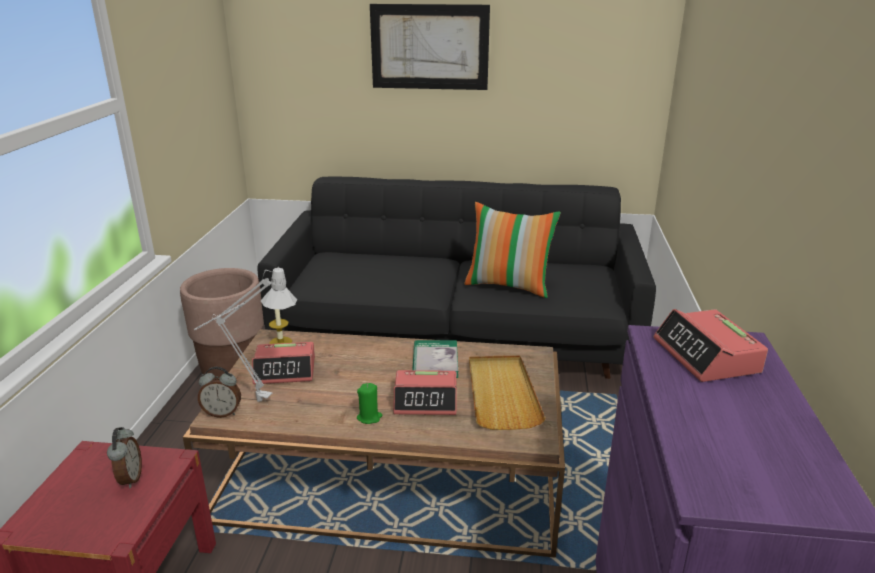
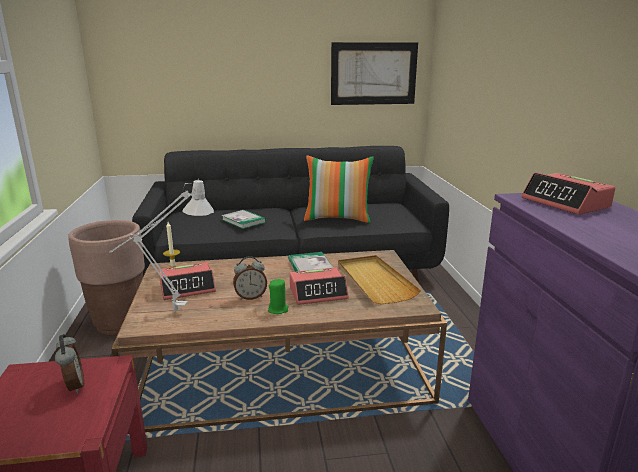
camera: 15 degrees left, 5 degrees down
(222, 413) = (145, 323): alarm clock -> alarm clock (250, 297)
(390, 277) = (243, 221): none -> book
(429, 47) = (253, 44): picture -> picture (373, 74)

